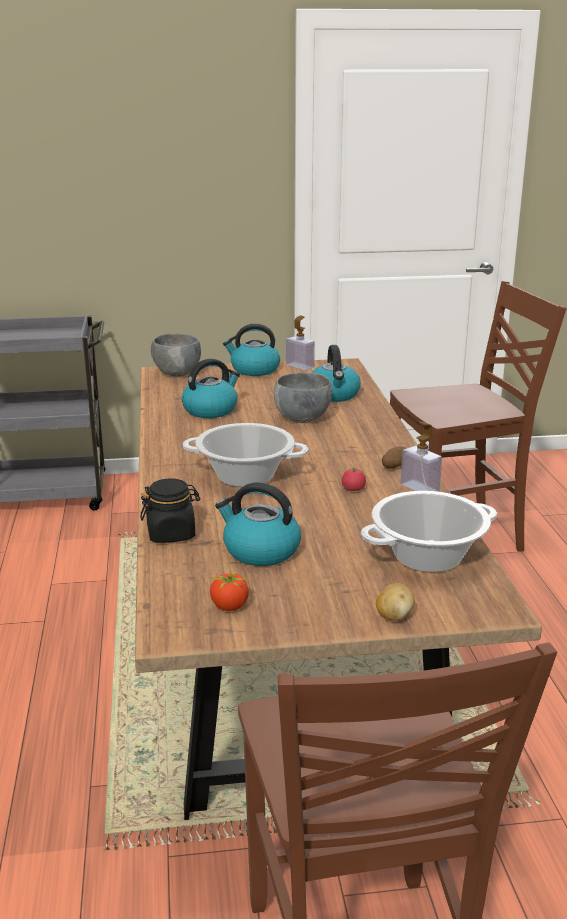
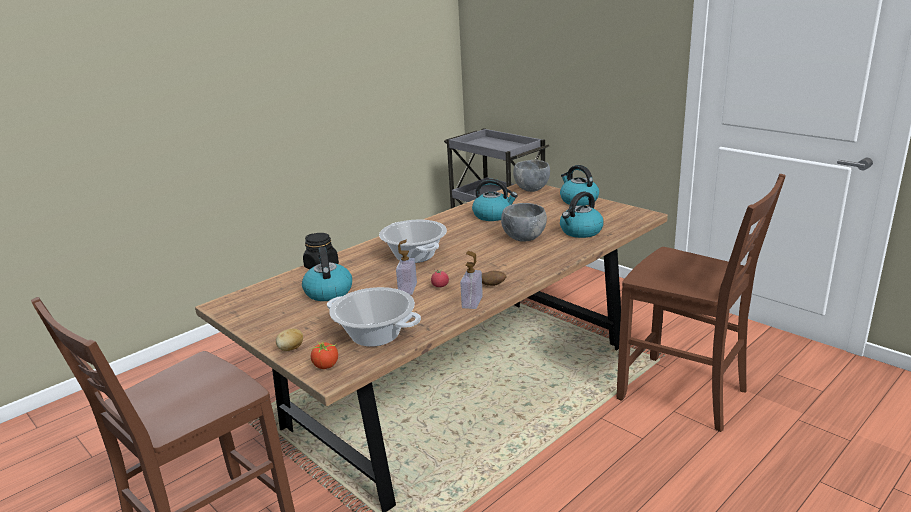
camera: 55 degrees right, 0 degrees up
(230, 606) = (260, 307): tomato -> tomato (326, 366)
(300, 366) = (612, 207): soap dispenser -> soap dispenser (407, 289)

